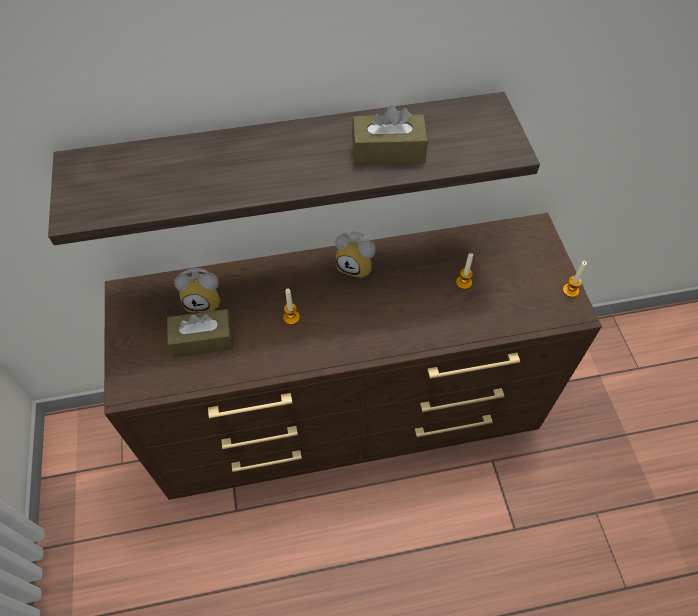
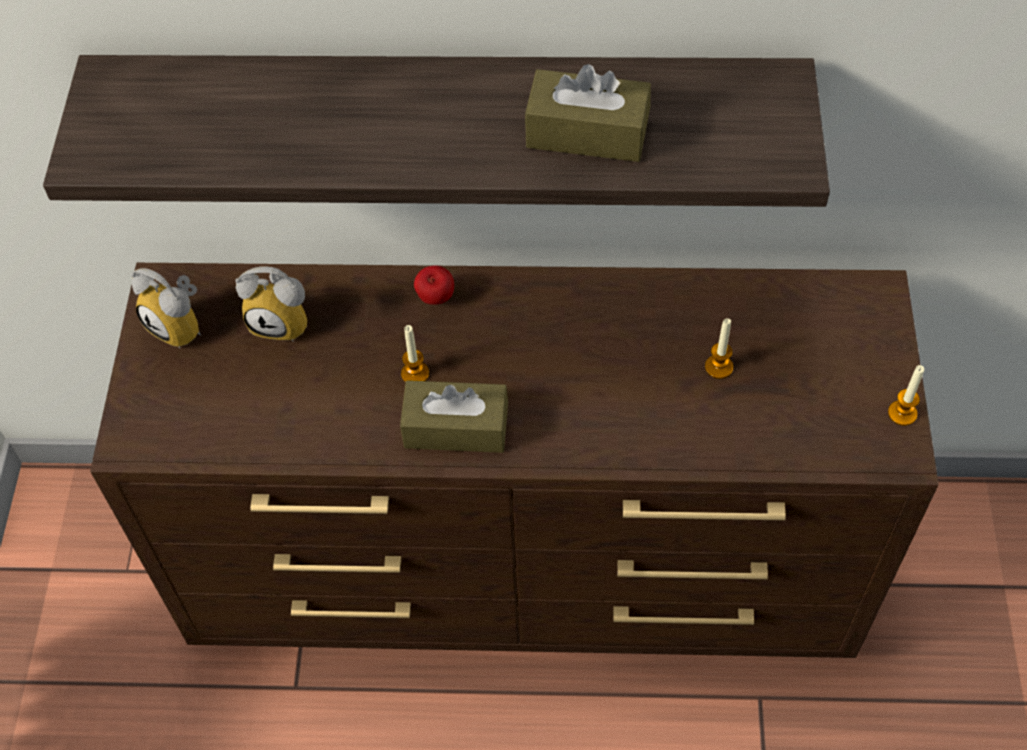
camera: 15 degrees right, 0 degrees up
(203, 340) = (266, 384): brown tissue box -> brown tissue box (456, 428)
(292, 272) = (435, 299): none -> apple
(357, 266) = (545, 307): alarm clock -> alarm clock (182, 326)

